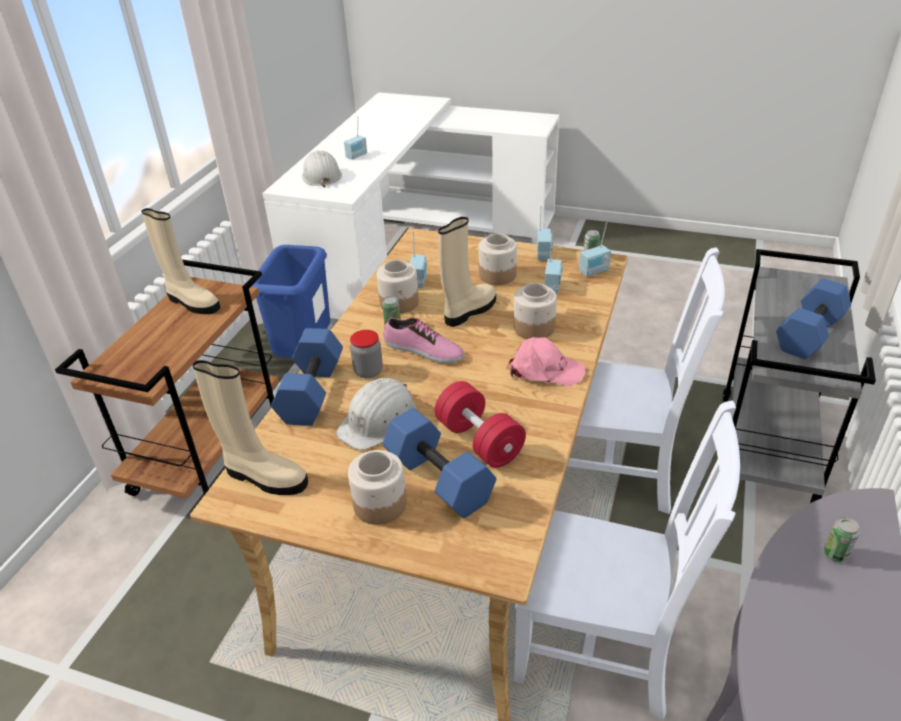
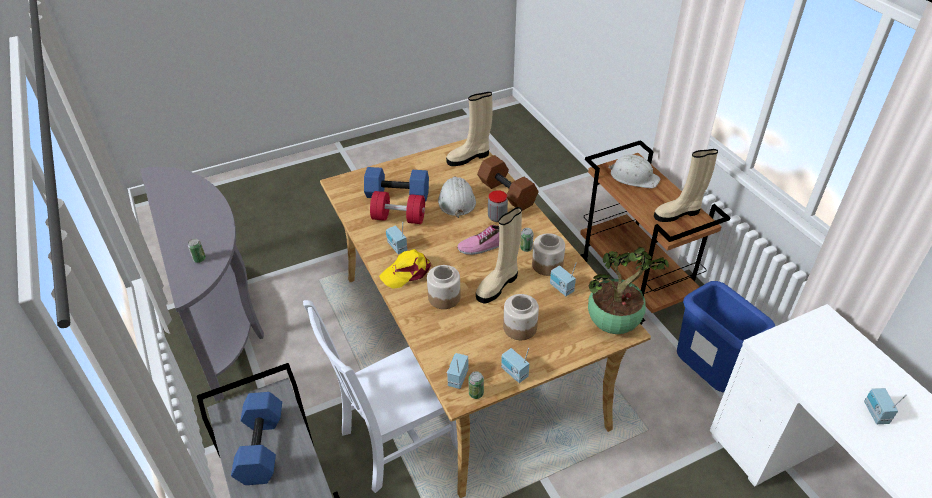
camera: 135 degrees right, 5 degrees up
(310, 391) = (508, 193): blue dumbbell -> brown dumbbell
(321, 176) = (836, 357): white hard hat -> white hard hat (634, 177)
(379, 505) = (409, 174): jar -> none
(421, 243) = (614, 324): none -> potted plant
(469, 311) = (498, 285): beige boot -> beige boot turned 45 degrees clockwise
(545, 370) = (407, 272): pink cap -> yellow cap
(553, 287) = (470, 341): radio -> radio (396, 247)
(602, 648) = (330, 332): white chair -> none

